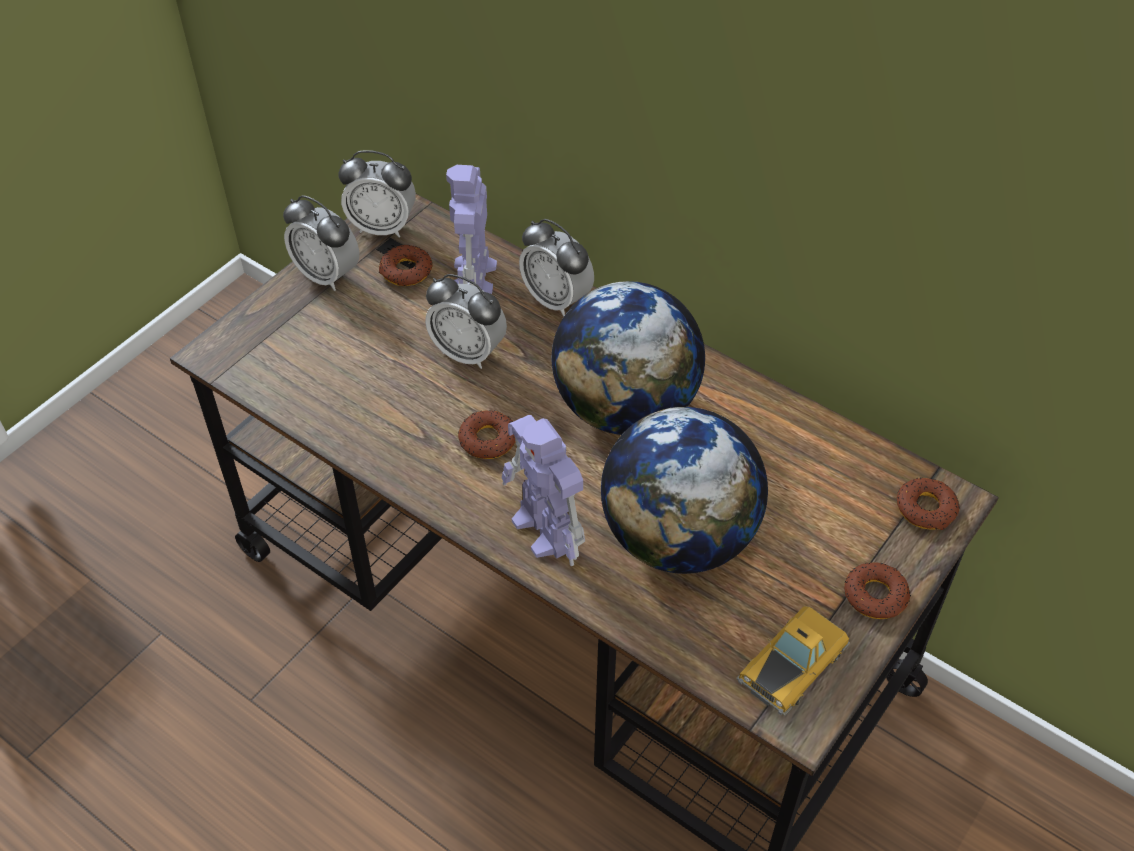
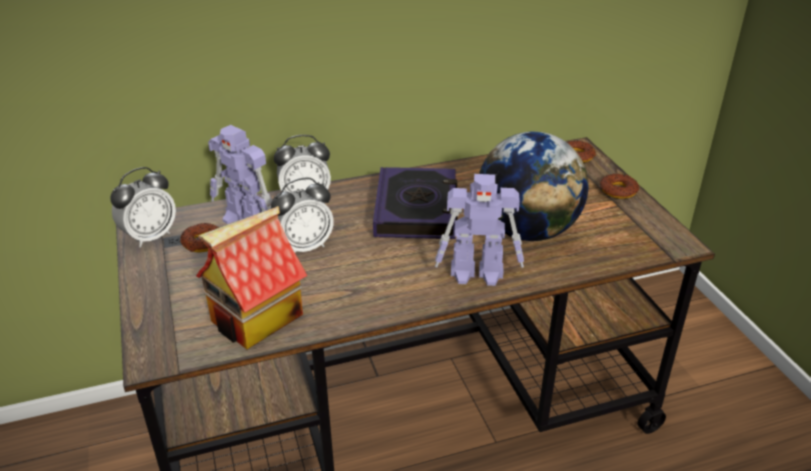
camera: 55 degrees left, 15 degrees down
(321, 389) = (256, 319): none -> toy house
(327, 275) = (156, 276): alarm clock -> none
(488, 439) = (384, 267): donut -> none
(626, 408) = (417, 210): globe -> book
(794, 662) = (642, 230): toy car -> none

